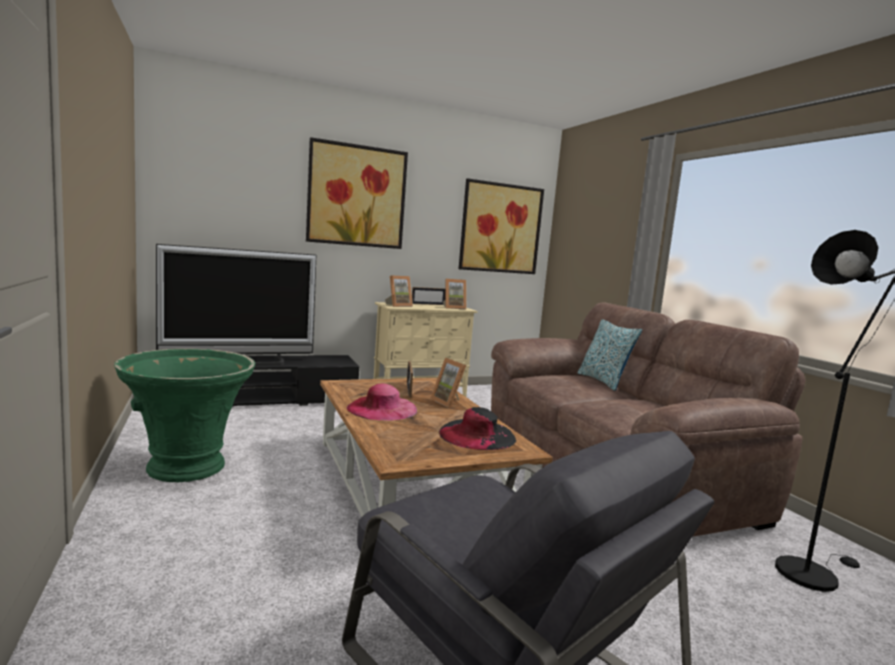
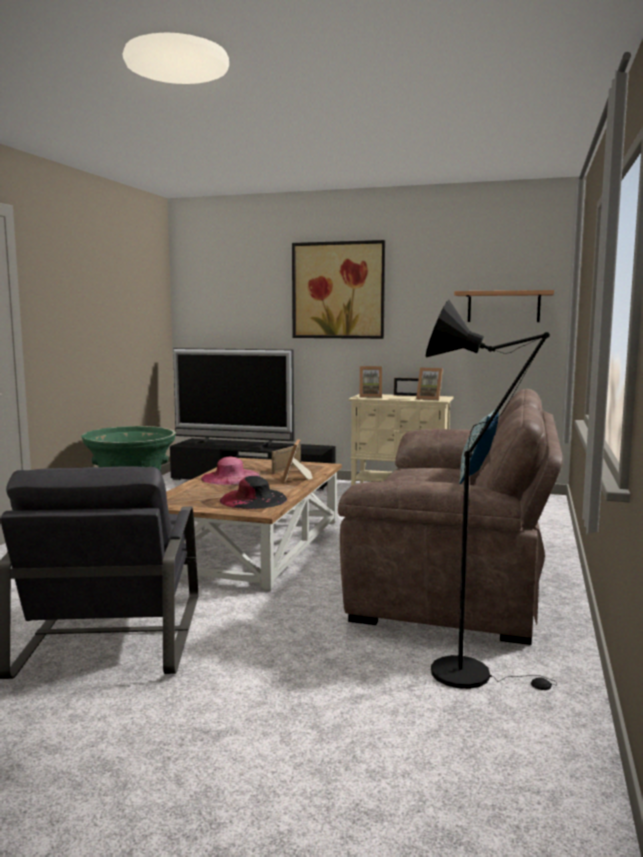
camera: 40 degrees right, 0 degrees up
(500, 228) = (503, 306): picture -> shelf

